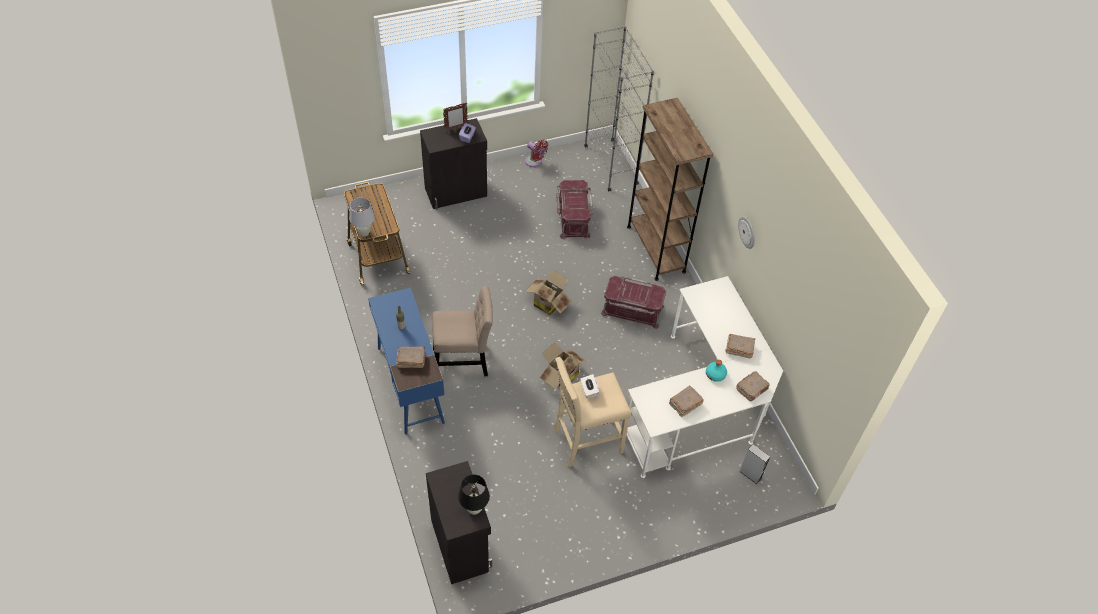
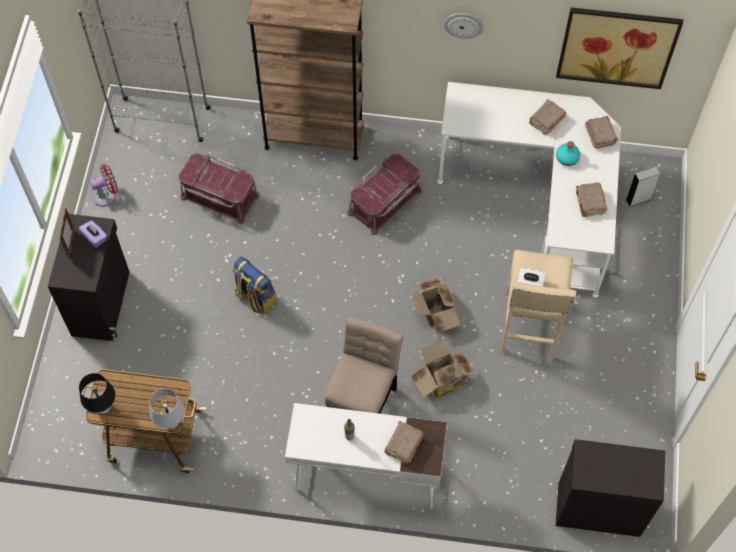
camera: 60 degrees left, 10 degrees up
(410, 384) = (365, 475): blue desk -> white desk
(474, 509) = (638, 457): black table lamp -> black table lamp (103, 408)
(509, 268) = (255, 297): none -> backpack
(548, 303) = (329, 279): cardboard box -> cardboard box (440, 379)
(807, 337) = (617, 47): none -> picture

